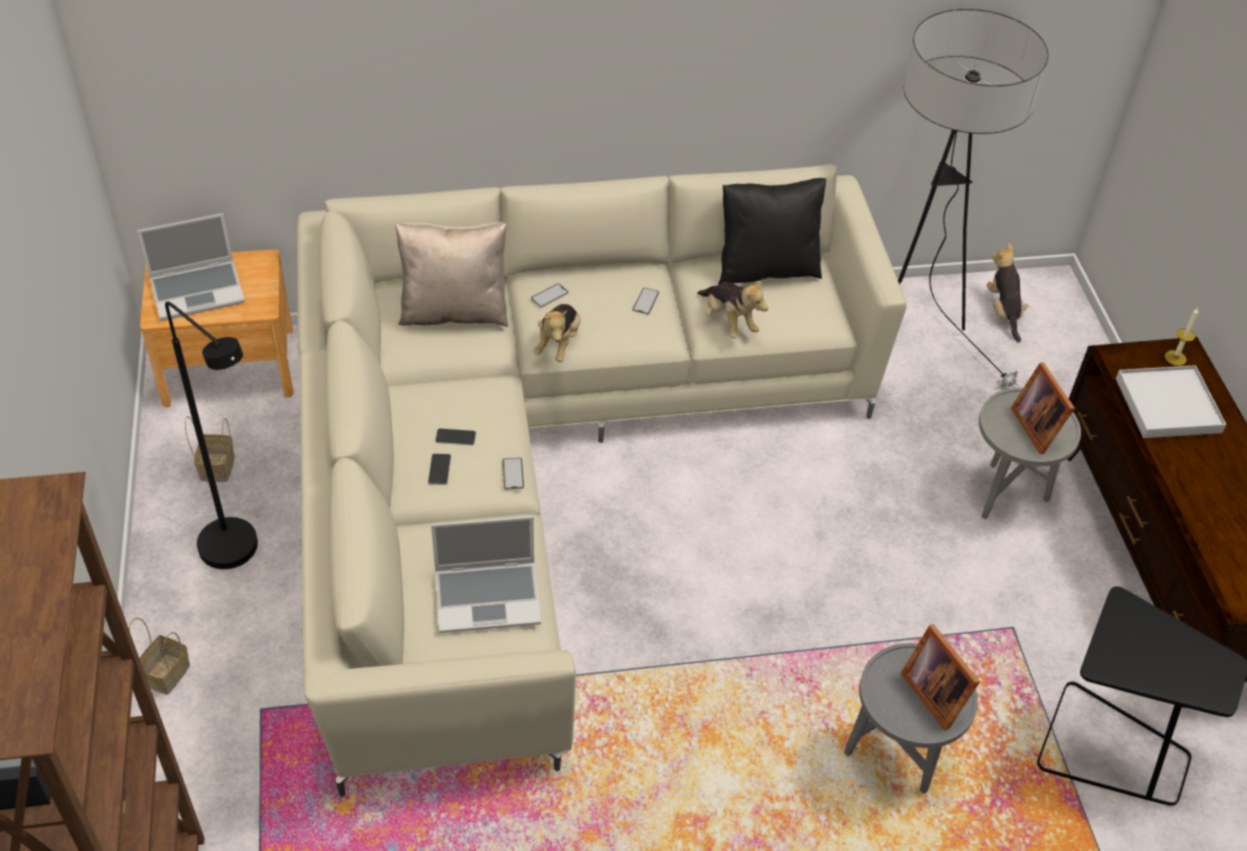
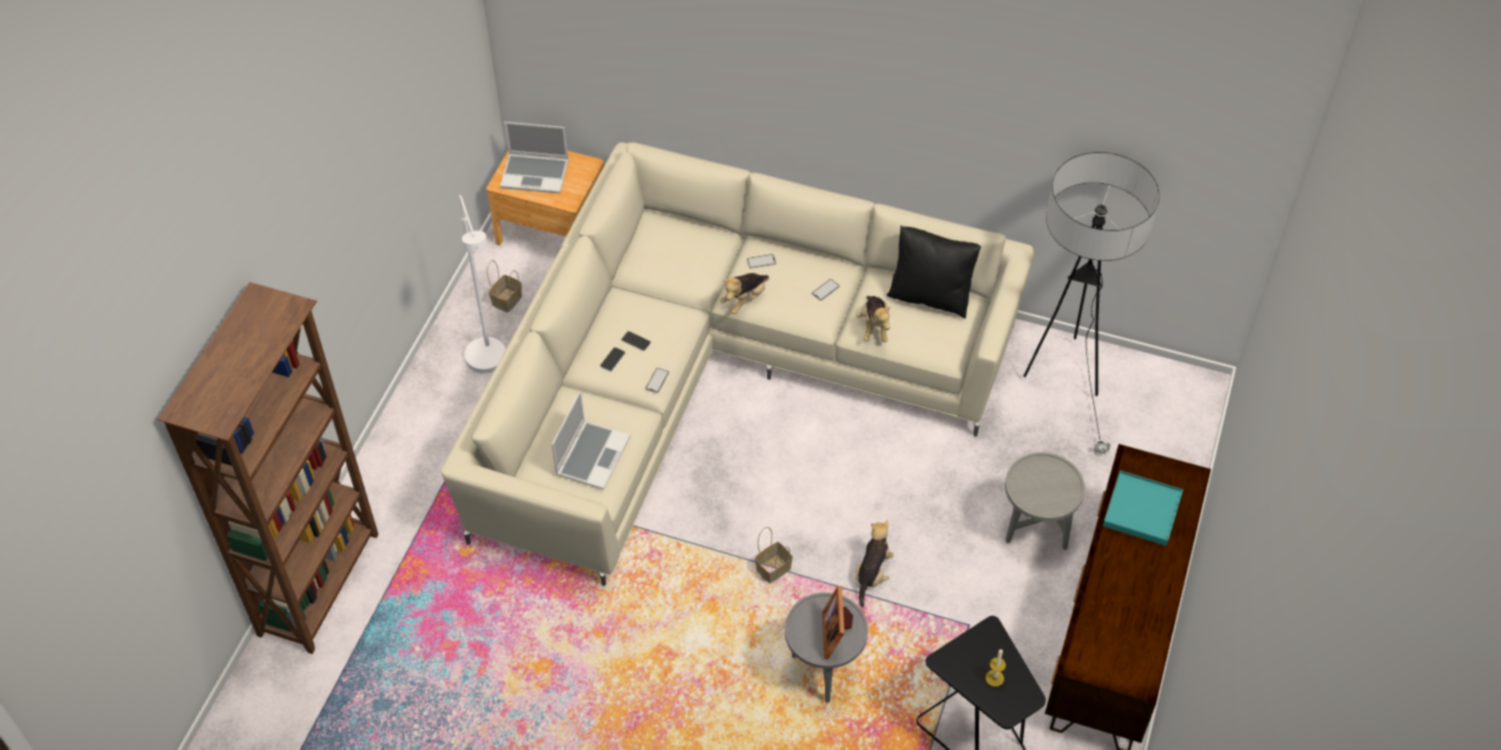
camera: 30 degrees right, 5 degrees up
(166, 672) = (407, 425): basket -> basket (773, 568)
(240, 554) = (490, 366): black floor lamp -> white floor lamp
(454, 312) = (689, 250): beige pillow -> none
(489, 597) = (592, 455): laptop -> laptop turned 90 degrees counterclockwise
(1003, 311) = (1143, 393): plush toy -> plush toy (872, 574)
(1037, 426) = (1049, 488): picture frame -> none
(1168, 405) = (1142, 510): white tray -> turquoise tray
(1175, 358) = (1179, 478): candle -> candle (994, 678)

